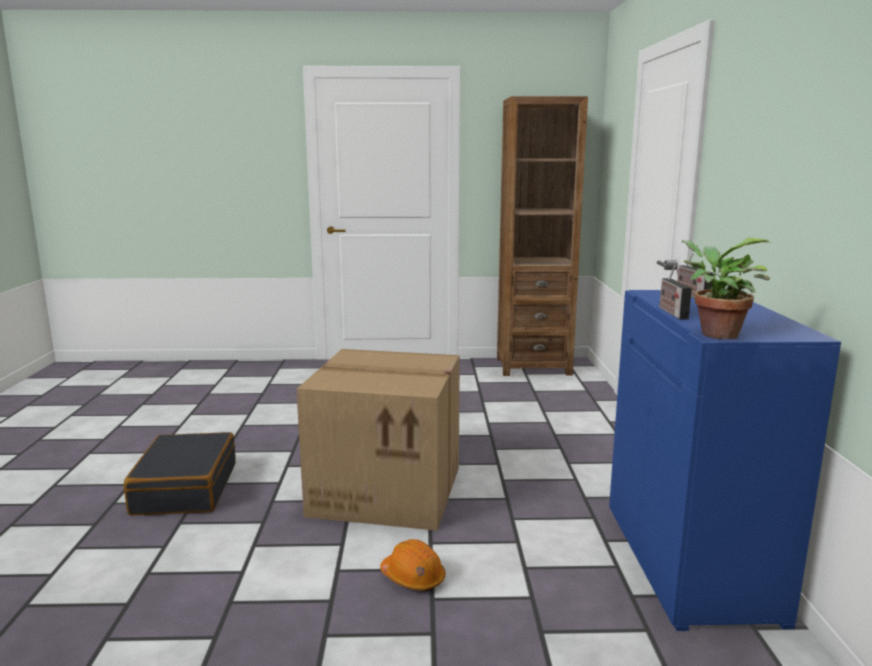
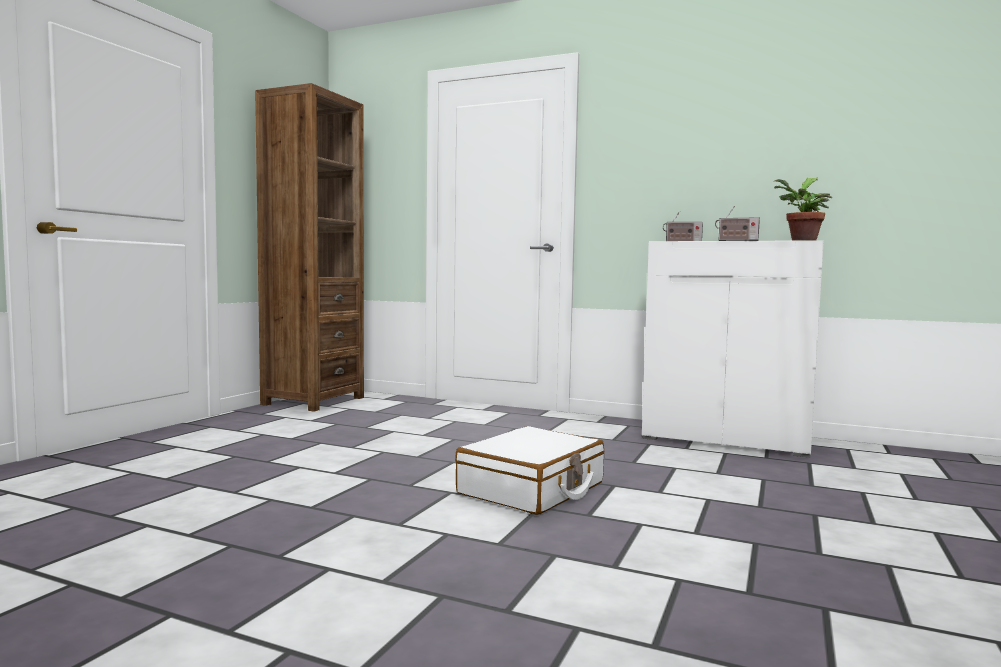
camera: 65 degrees left, 10 degrees down
(185, 488) = (382, 598): black suitcase -> none
(389, 490) = (532, 489): cardboard box -> white suitcase
(413, 577) = (722, 507): orange hard hat -> none
(691, 562) = (726, 438): blue cabinet -> white cabinet

